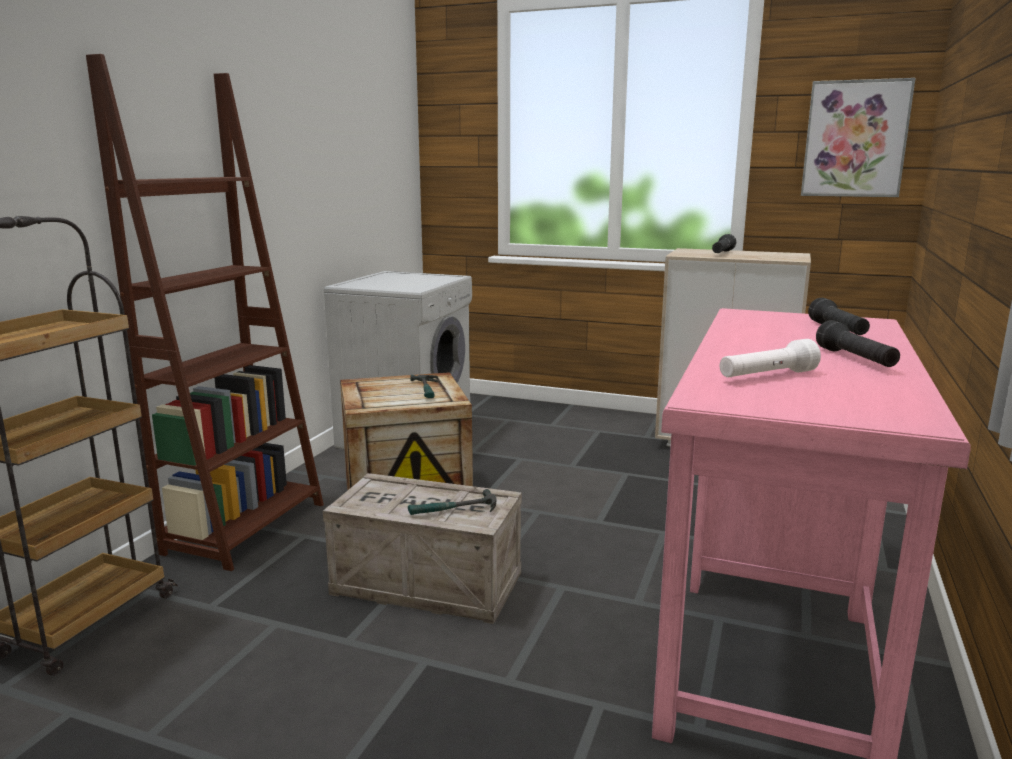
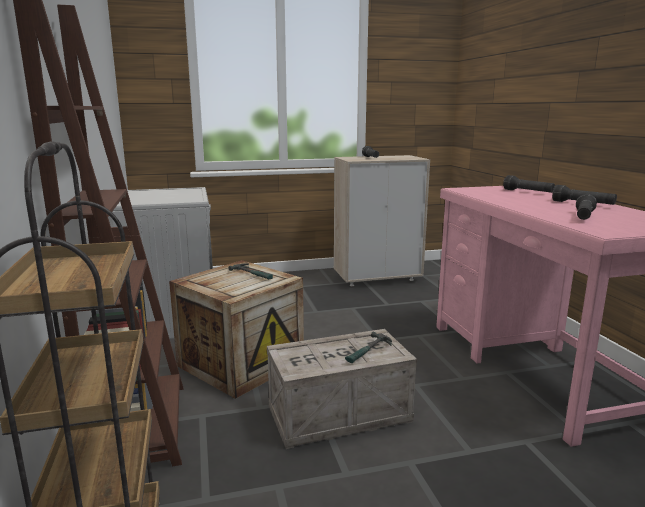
camera: 35 degrees left, 0 degrees up
(766, 376) = (583, 217): white flashlight -> black flashlight
(855, 139) = (421, 87): picture -> none

